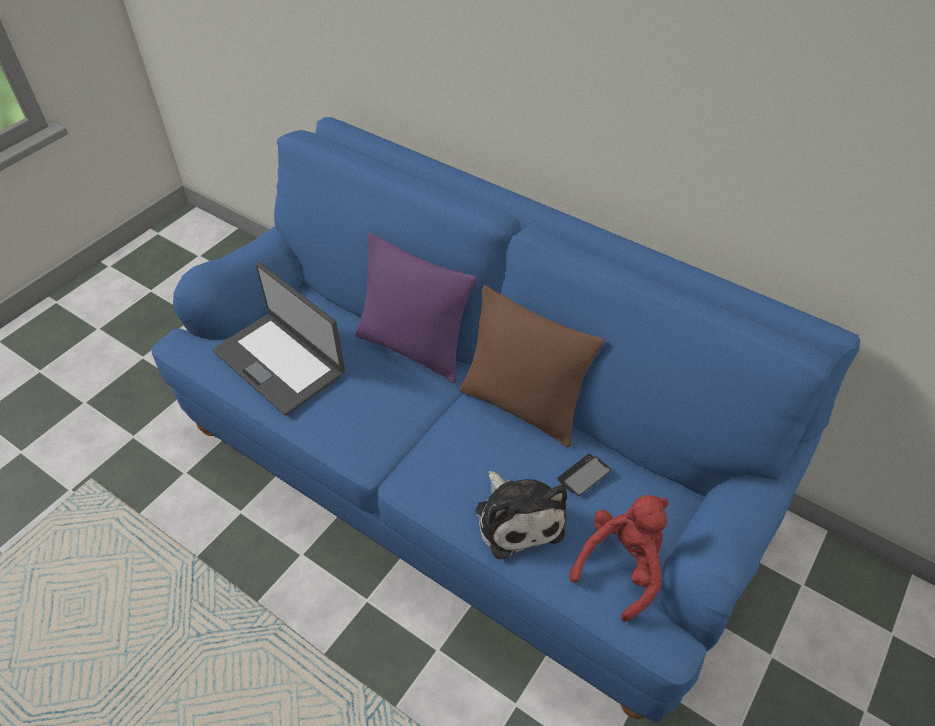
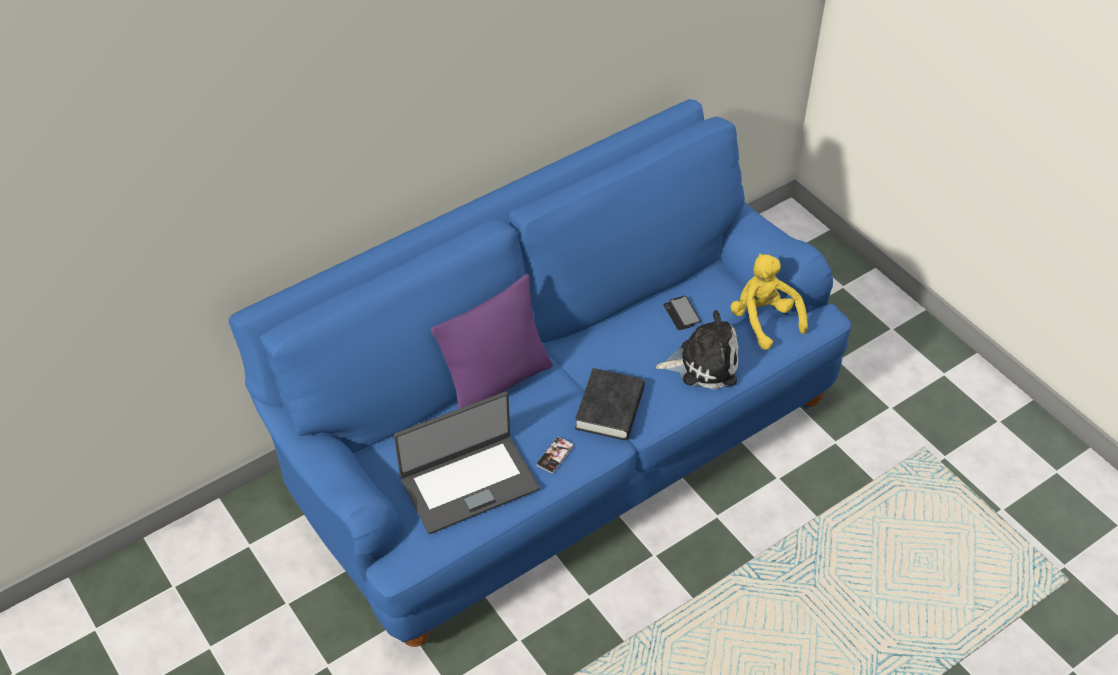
camera: 70 degrees left, 0 degrees up
(334, 417) = (555, 455): none -> phone
(414, 446) = (610, 409): none -> black book
(522, 406) = (597, 330): brown pillow -> none
(622, 566) = (763, 320): red plush toy -> yellow plush toy

